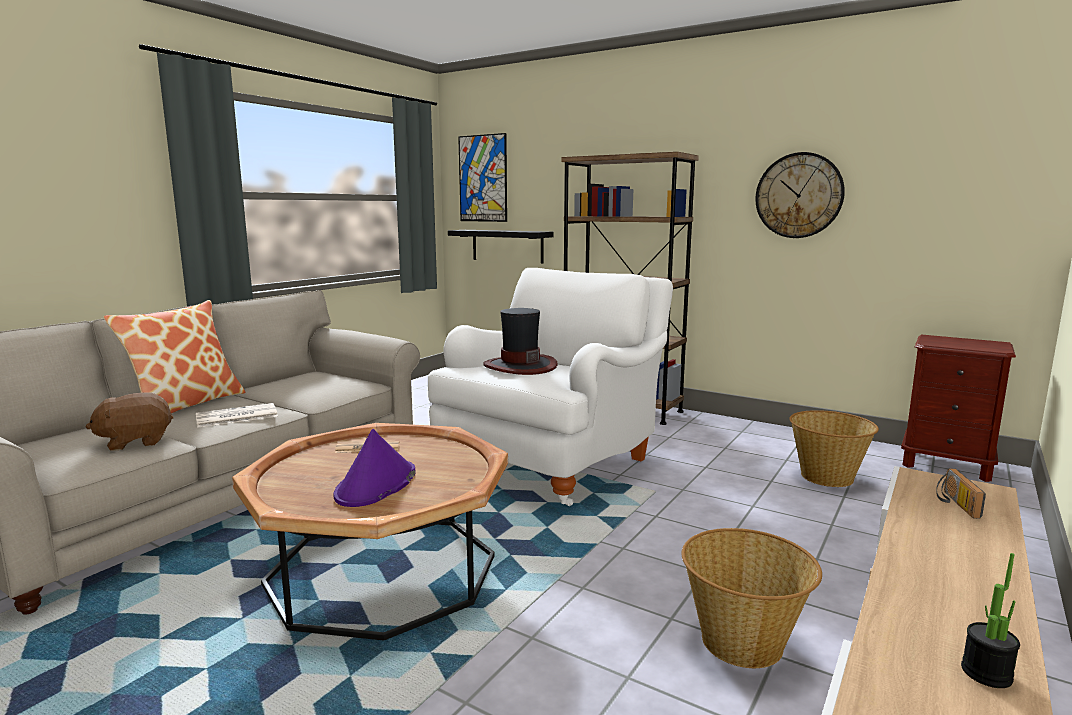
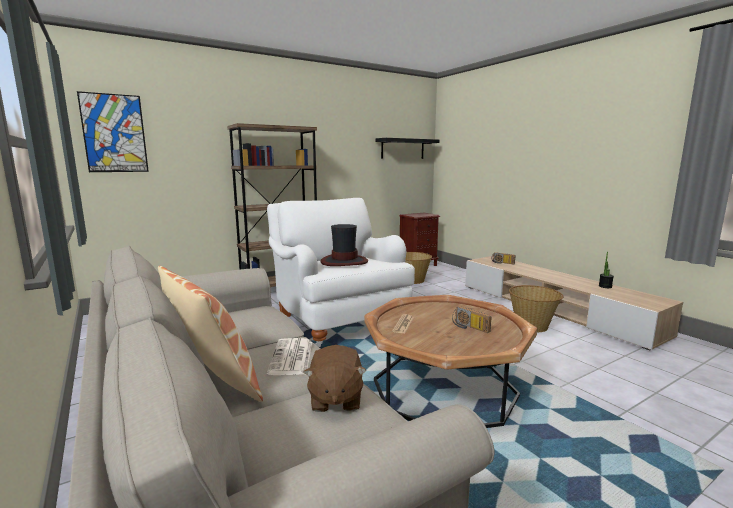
camera: 65 degrees left, 0 degrees up
(376, 485) = (469, 327): purple hat -> radio
(507, 246) = (150, 192): black shelf -> black shelf (402, 149)
(799, 195) = (350, 154): wall clock -> none

